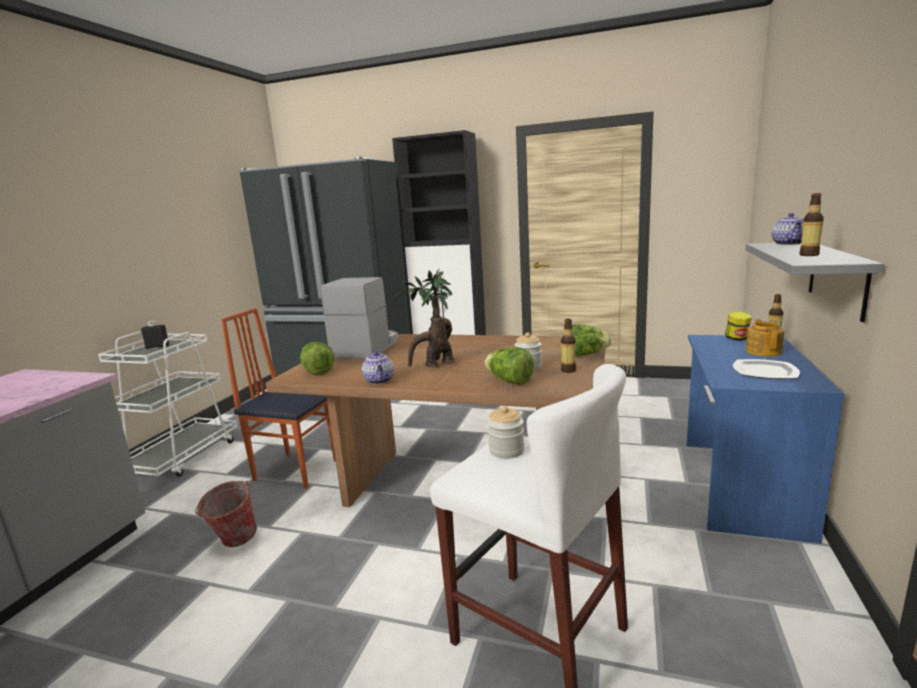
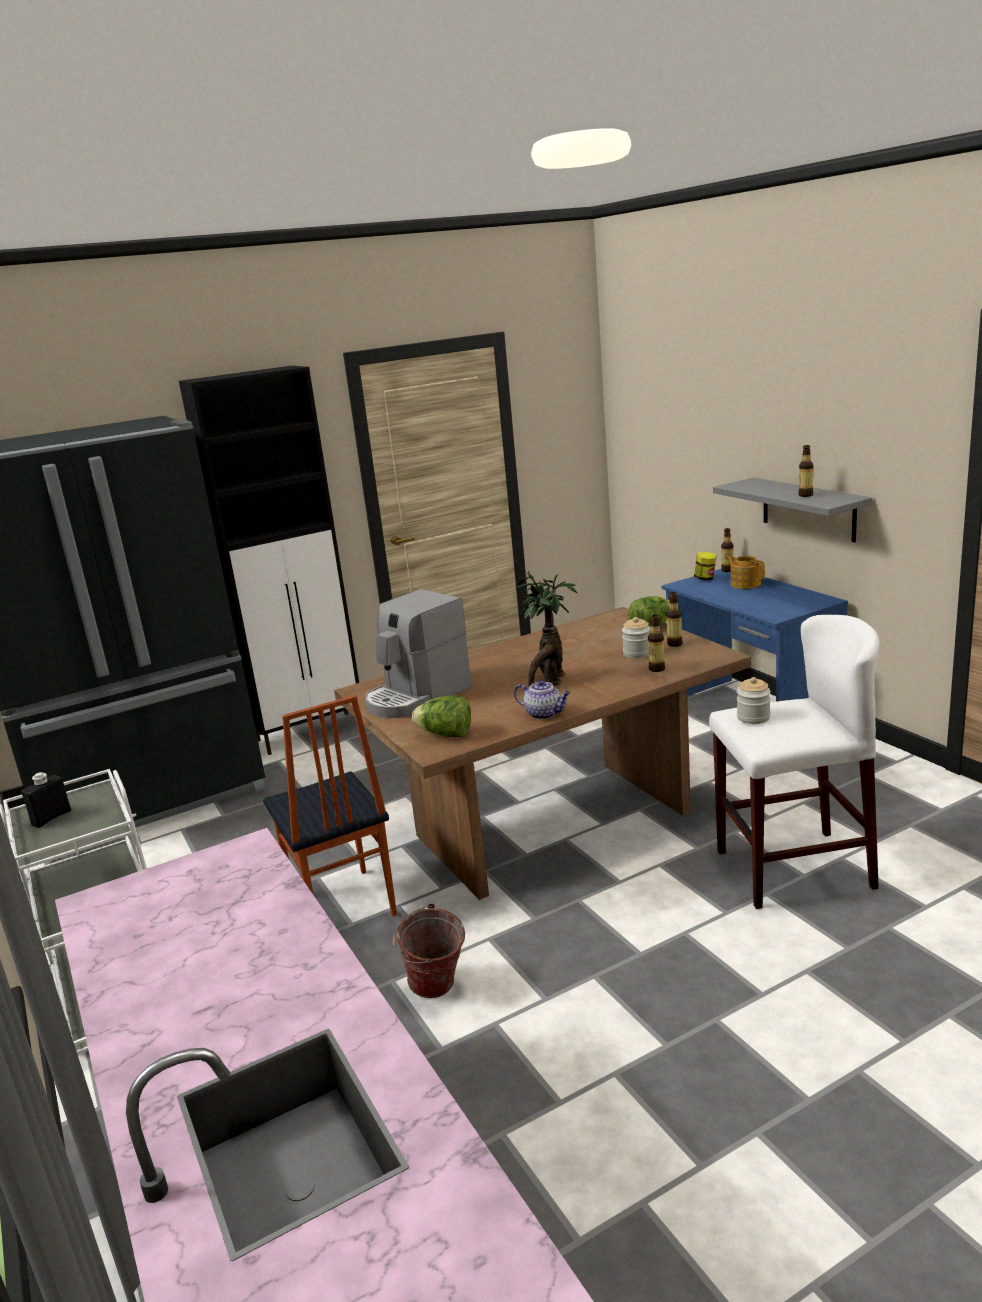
camera: 45 degrees left, 5 degrees up
(296, 469) = (341, 907): chair -> chair turned 90 degrees counterclockwise
(367, 348) = (417, 697): coffee machine -> coffee machine turned 105 degrees counterclockwise
(509, 381) = (657, 669): lettuce -> bottle
(764, 371) = (778, 600): plate -> none
(789, 244) = (749, 482): teapot -> none

